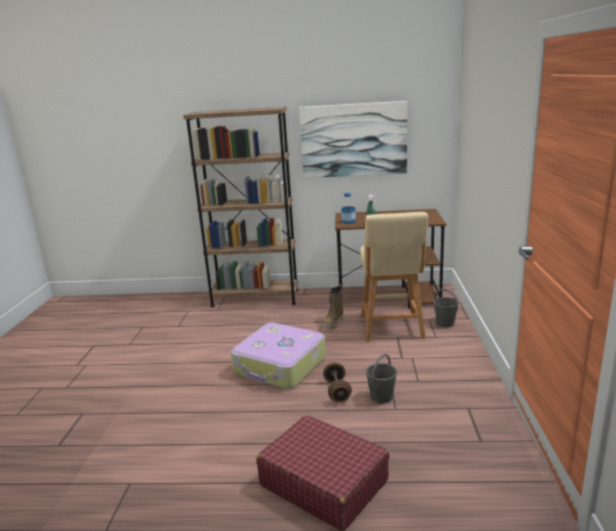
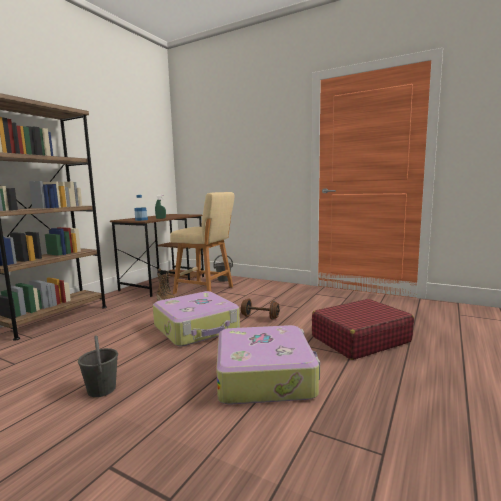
camera: 65 degrees left, 10 degrees down
(203, 437) = (265, 376): none -> suitcase
(353, 140) = (116, 157): picture -> none
(381, 396) = (282, 308): grey bucket -> grey bucket (101, 389)

